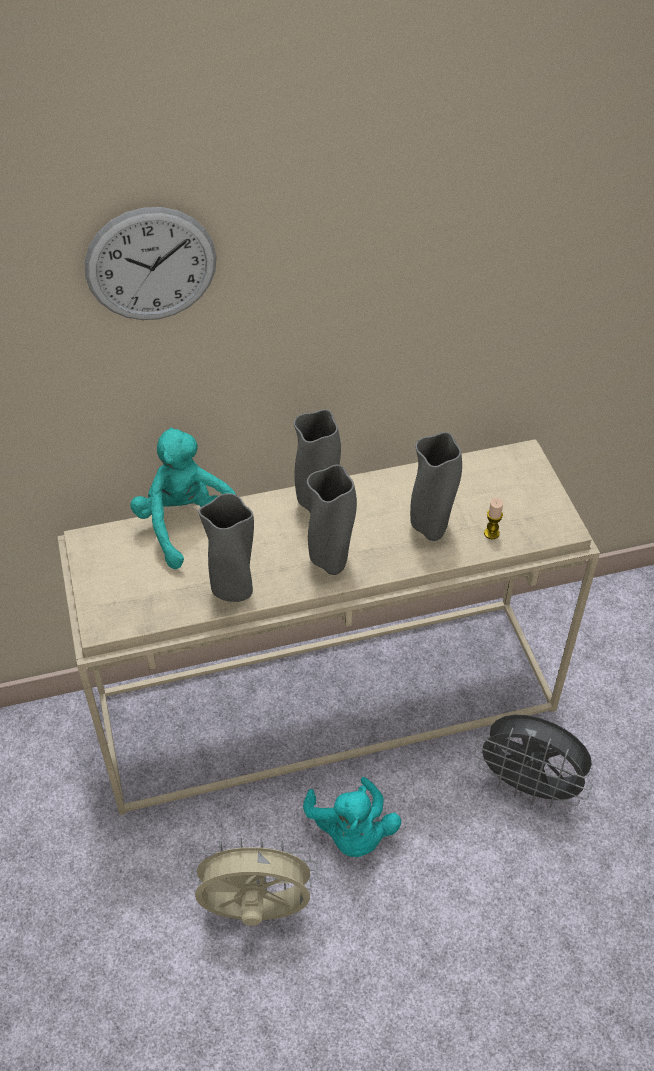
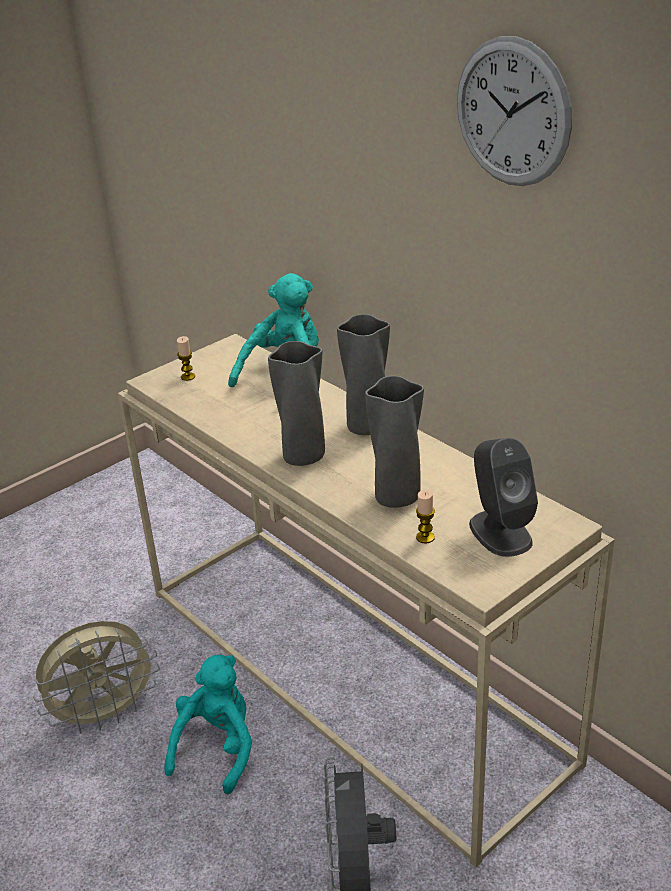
camera: 65 degrees right, 15 degrees down
(120, 595) = (188, 377): none -> candle
(151, 265) = (303, 100): wall clock -> wall clock (512, 112)
(234, 590) = (231, 422): grey vase -> none
(255, 912) = (105, 715): beige fan -> beige fan turned 90 degrees clockwise
(351, 832) = (217, 748): turquoise plush toy -> turquoise plush toy turned 150 degrees clockwise
(511, 491) = (500, 532): none -> grey speaker

